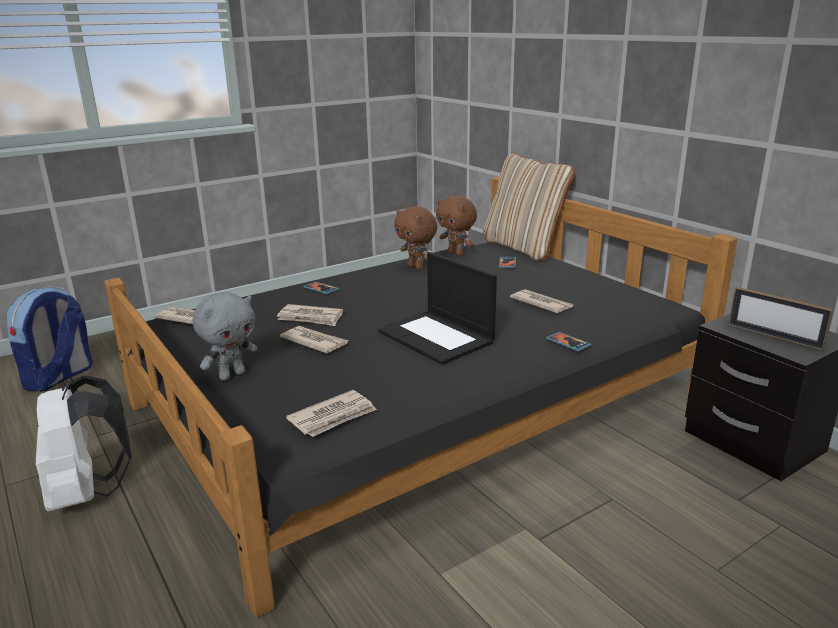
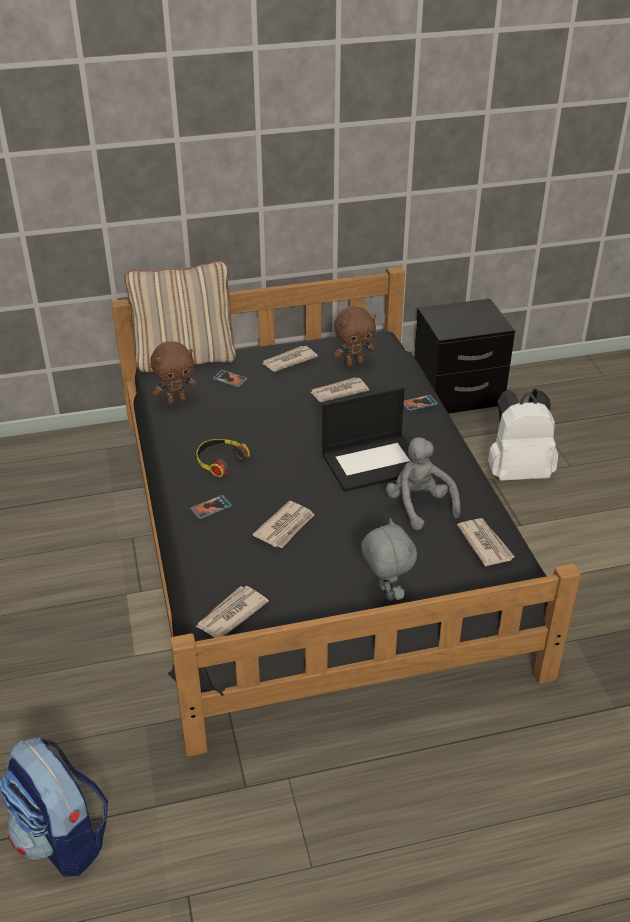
camera: 70 degrees left, 15 degrees up
(87, 493) = (357, 790): white backpack -> white backpack (517, 471)
(314, 342) = (344, 533): newspaper -> newspaper (288, 361)
(380, 370) = (419, 505): none -> grey plush toy
(386, 281) = (220, 461): none -> headphones
(416, 267) = (196, 434): brown plush toy -> brown plush toy (354, 363)
(774, 336) = (471, 322): picture frame -> none

